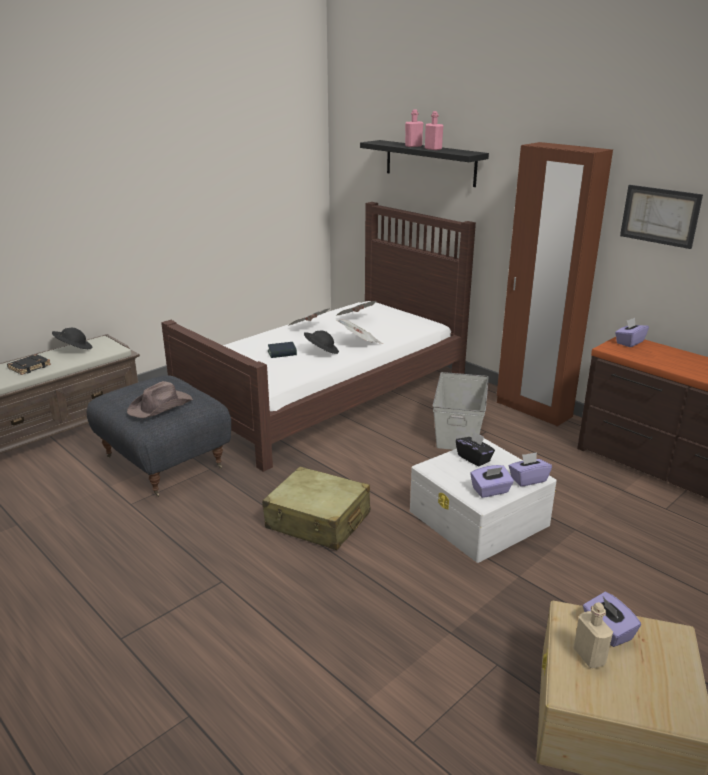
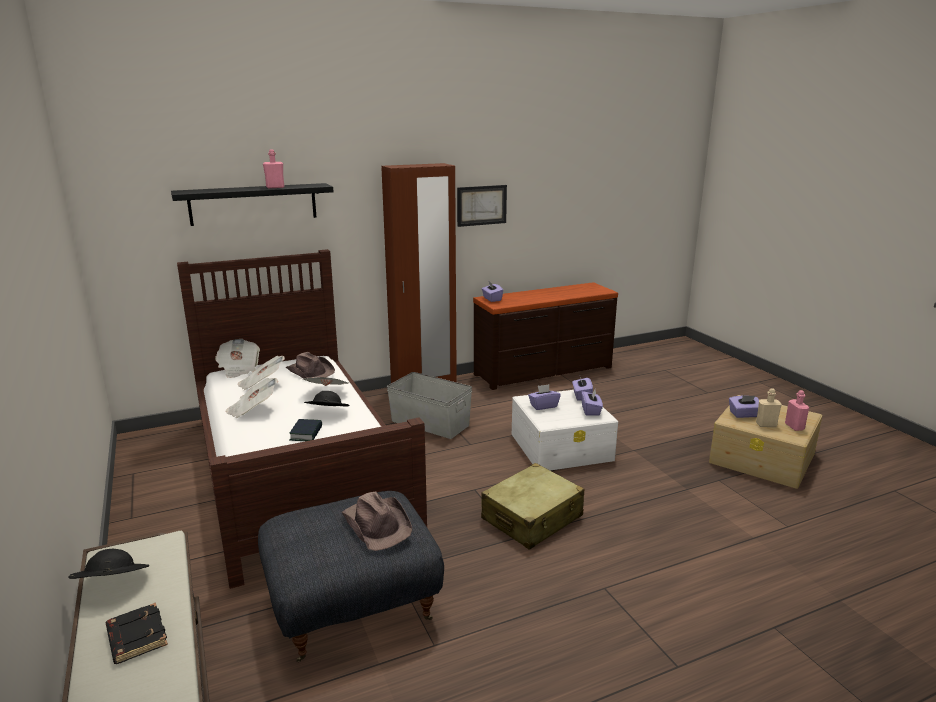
camera: 70 degrees left, 5 degrees down
(377, 305) = (238, 369): none -> newspaper
(397, 327) = (310, 372): none -> brown hat
(413, 146) = (243, 188): pink bottle -> pink bottle (794, 427)
(474, 458) = (543, 406): black tissue box -> purple tissue box

